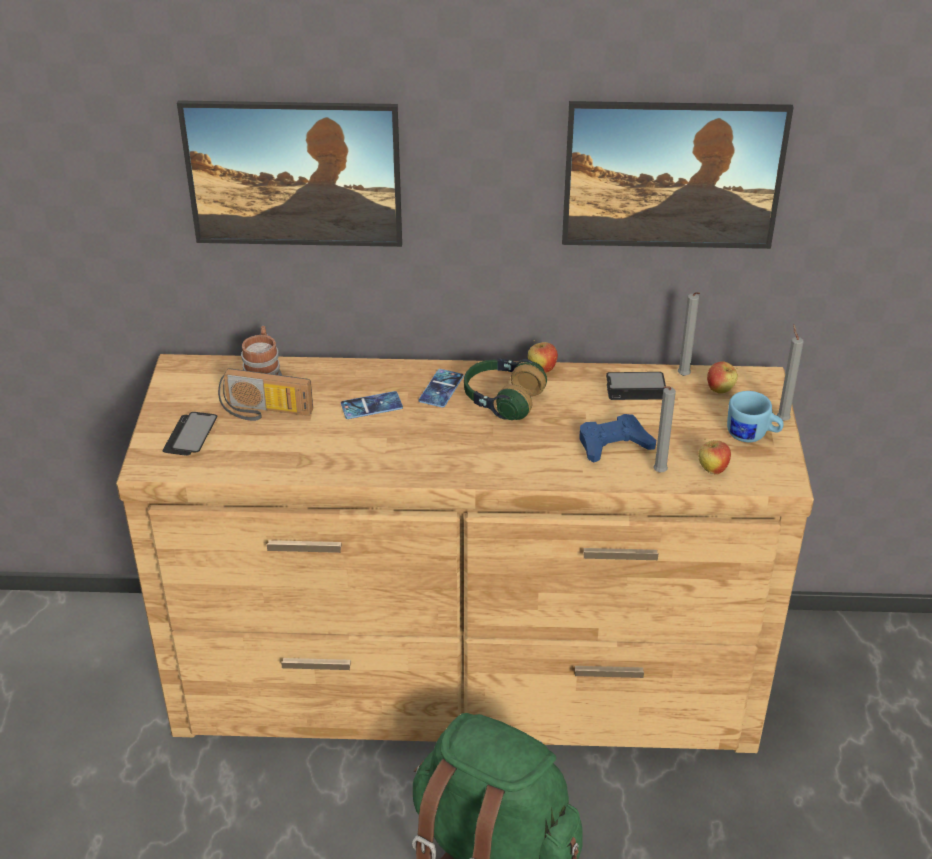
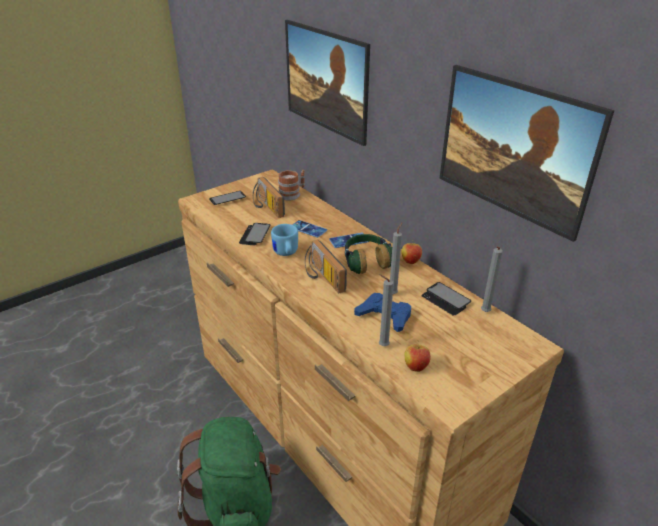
camera: 50 degrees right, 5 degrees down
(325, 456) = (255, 235): none -> phone
(489, 449) = (321, 277): none -> radio
(720, 390) = (495, 333): apple -> none
(752, 435) = (473, 368): blue mug -> blue mug (285, 253)
(781, 419) = (510, 374): grey candle -> grey candle (393, 293)

